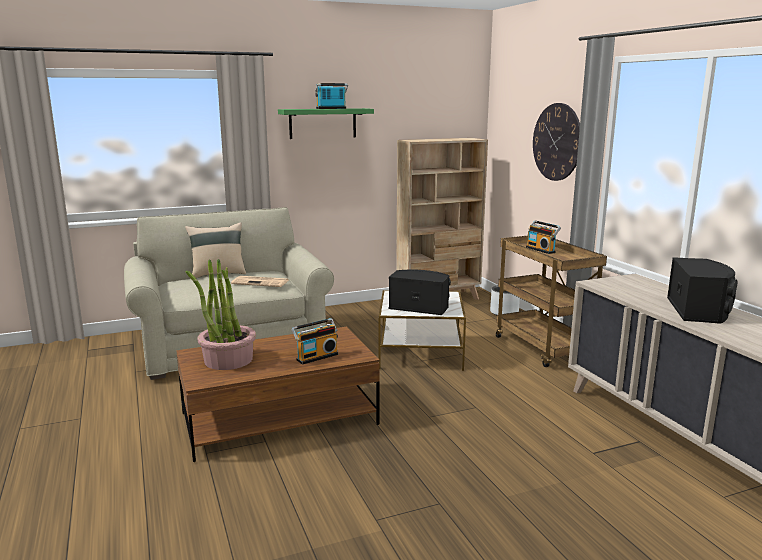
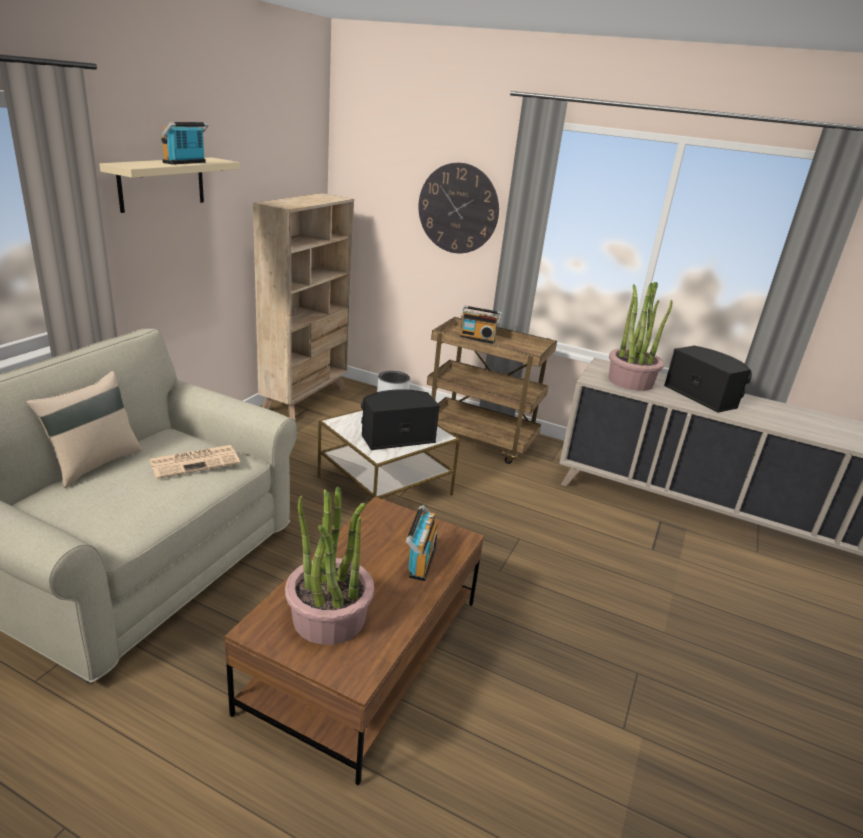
camera: 45 degrees left, 10 degrees up
(322, 123) = (162, 183): green shelf -> beige shelf
(634, 290) = (630, 381): none -> potted plant

